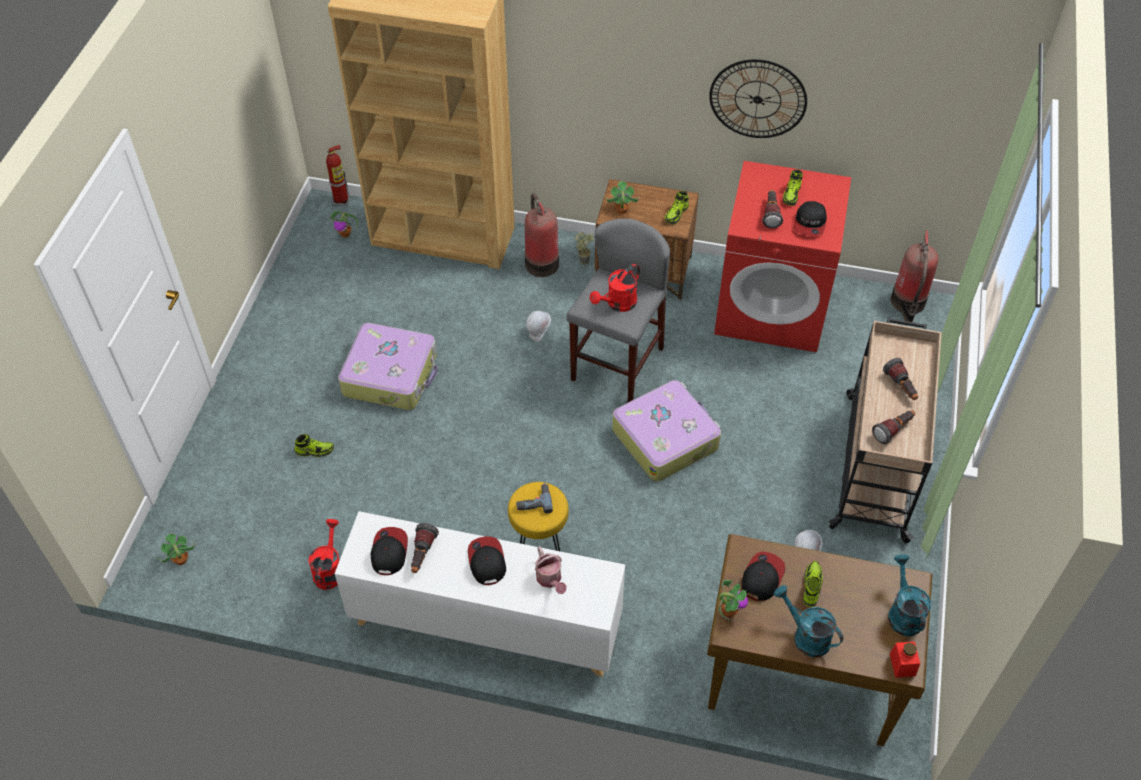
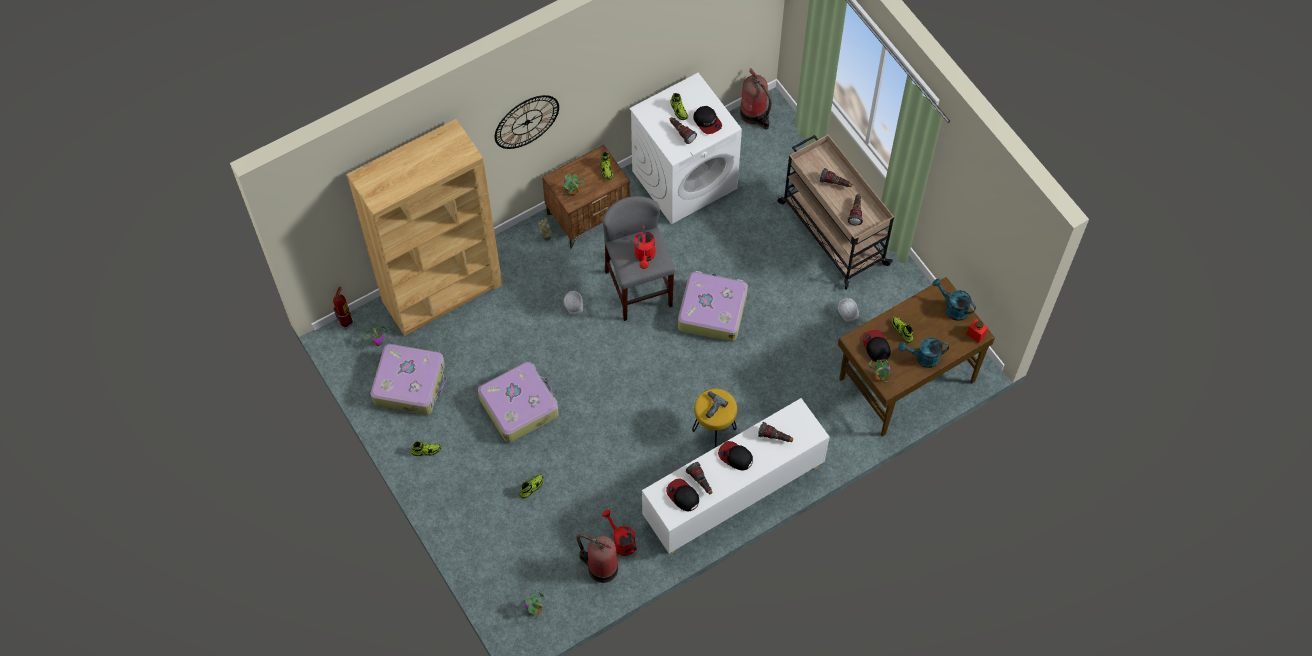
camera: 45 degrees left, 10 degrees up
(272, 345) = (426, 450): none -> shoe
(328, 284) = (410, 384): none -> suitcase
(541, 262) = (522, 260): fire extinguisher -> fire extinguisher (600, 567)
(550, 579) = (775, 437): watering can -> flashlight
(757, 99) = (629, 70): wall clock -> wall clock (526, 122)
(772, 307) = (685, 179): red washing machine -> white washing machine

